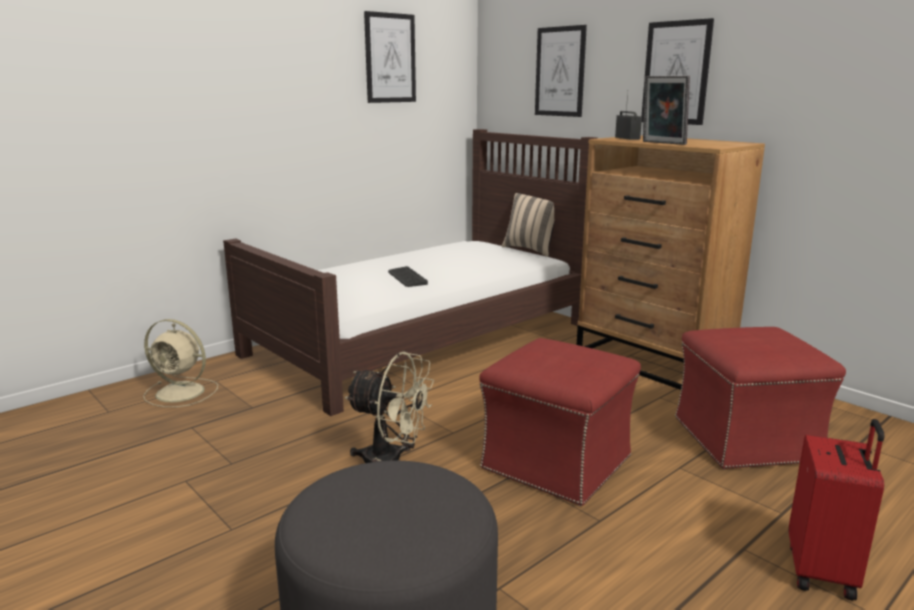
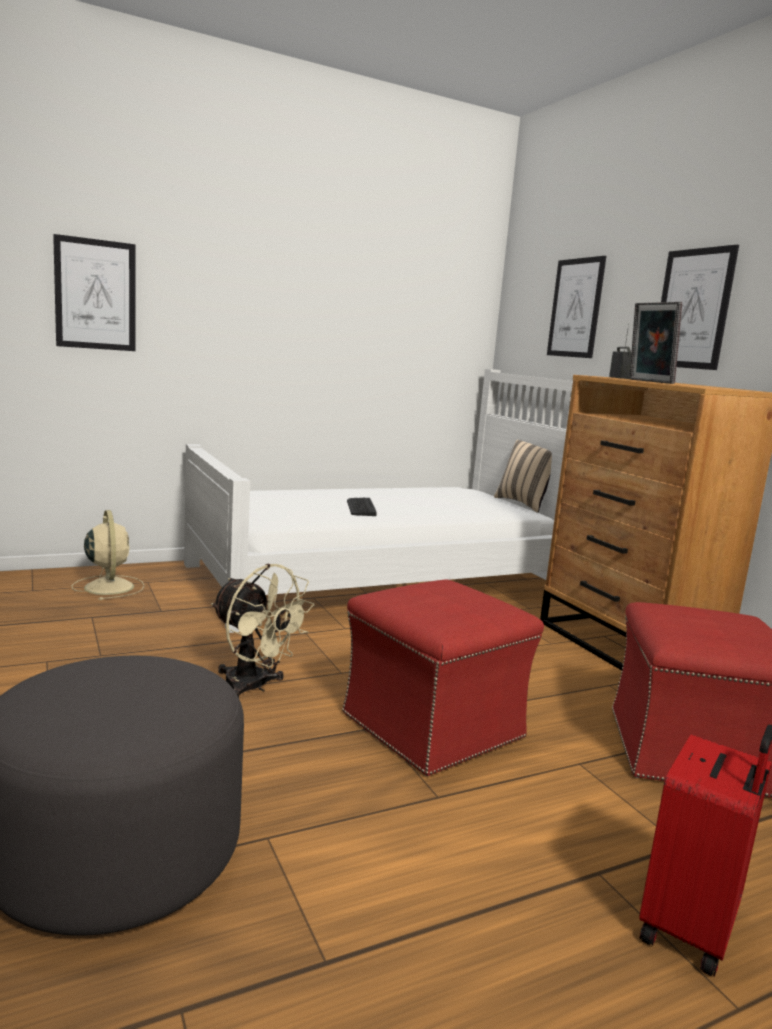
camera: 15 degrees right, 5 degrees down
(182, 392) = (109, 586): beige fan -> beige fan turned 150 degrees counterclockwise
(390, 58) = (396, 283): picture -> picture (95, 294)
(423, 338) = (379, 580): brown bed -> white bed

